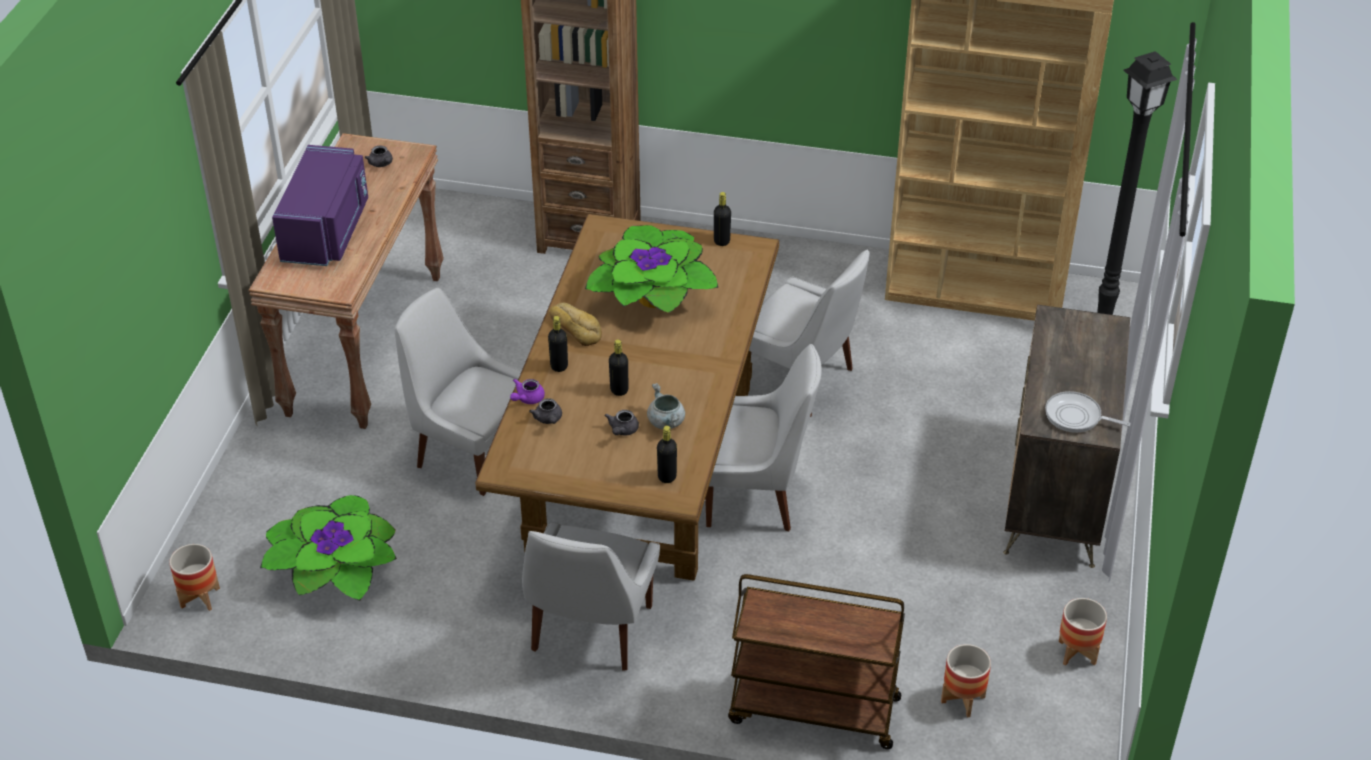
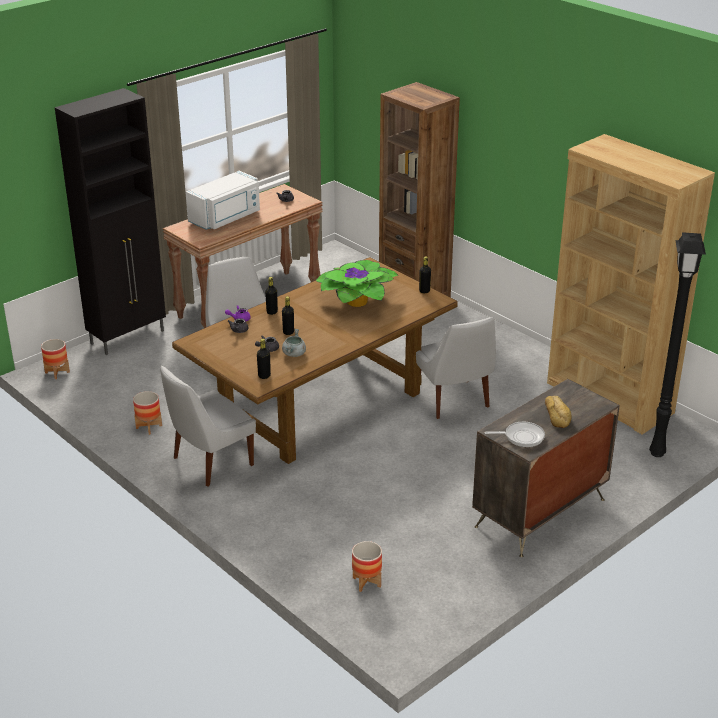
camera: 35 degrees right, 10 degrees down
(245, 484) = (128, 337): none -> black cabinet
(327, 231) = (226, 218): purple microwave -> white microwave
(335, 571) = (125, 387): potted plant -> none
(576, 327) = (301, 300): bread -> bread (557, 415)
(755, 496) = (365, 441): white chair -> none
(812, 710) = (279, 548): brown cart -> none
(1076, 417) = (521, 437): frying pan -> frying pan turned 120 degrees clockwise
(1077, 652) = (460, 592): planter -> planter (149, 427)

